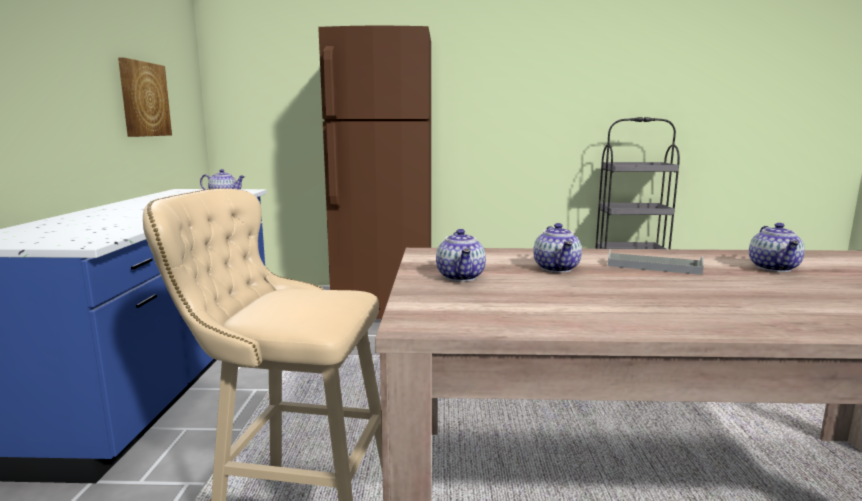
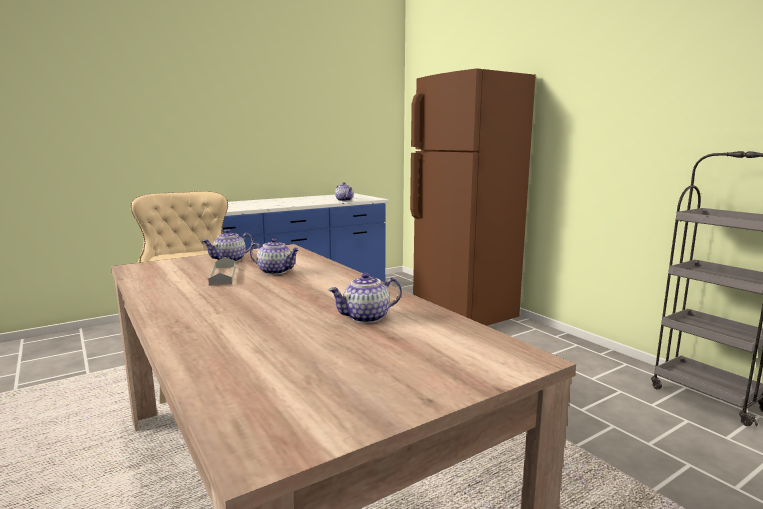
camera: 55 degrees right, 0 degrees up
(143, 99) = (334, 135): picture -> none
(557, 268) = (276, 271): teapot -> teapot turned 120 degrees counterclockwise
(653, 267) = (314, 288): grey tray -> grey tray (223, 275)

